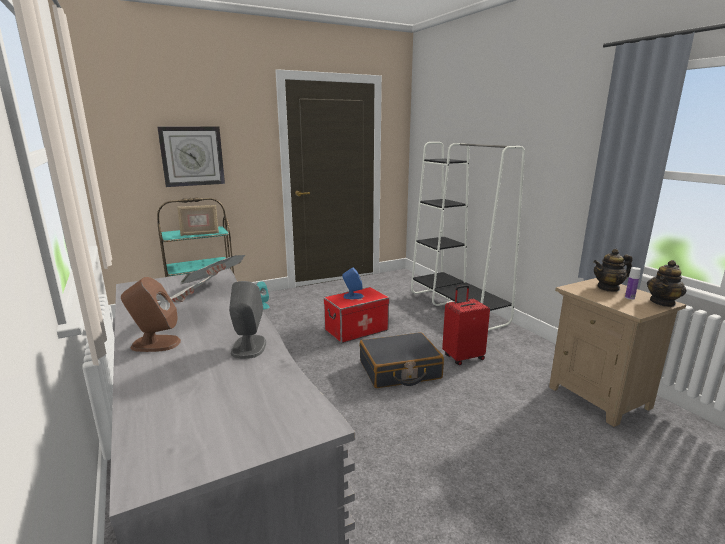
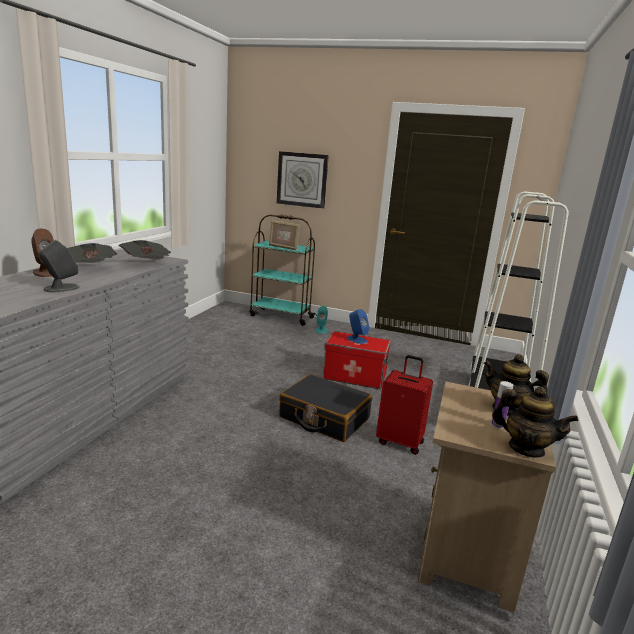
camera: 45 degrees right, 0 degrees up
(663, 302) = (526, 448): teapot -> teapot turned 150 degrees counterclockwise

